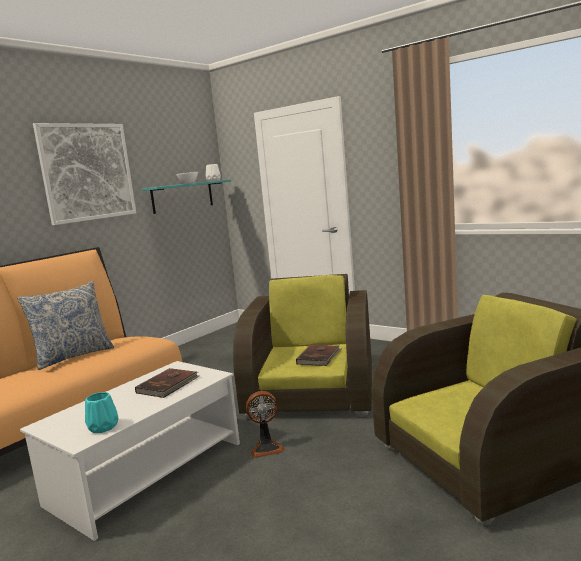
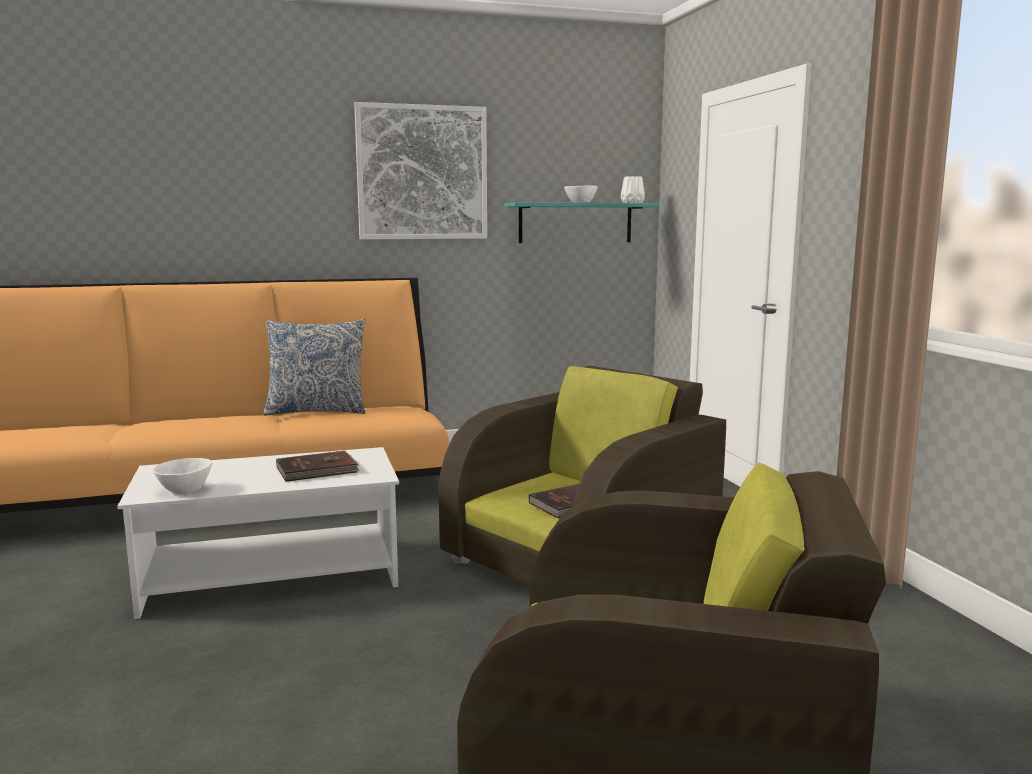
camera: 35 degrees right, 0 degrees up
(102, 427) = (184, 490): turquoise vase -> white bowl
(266, 448) = (414, 605): fan -> none

